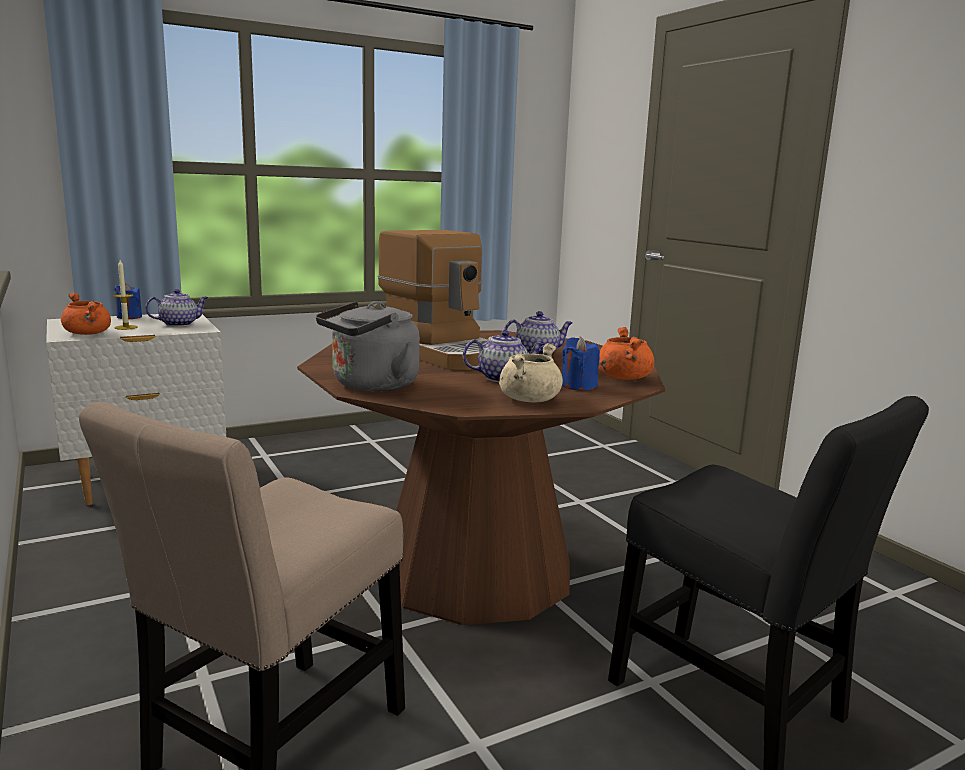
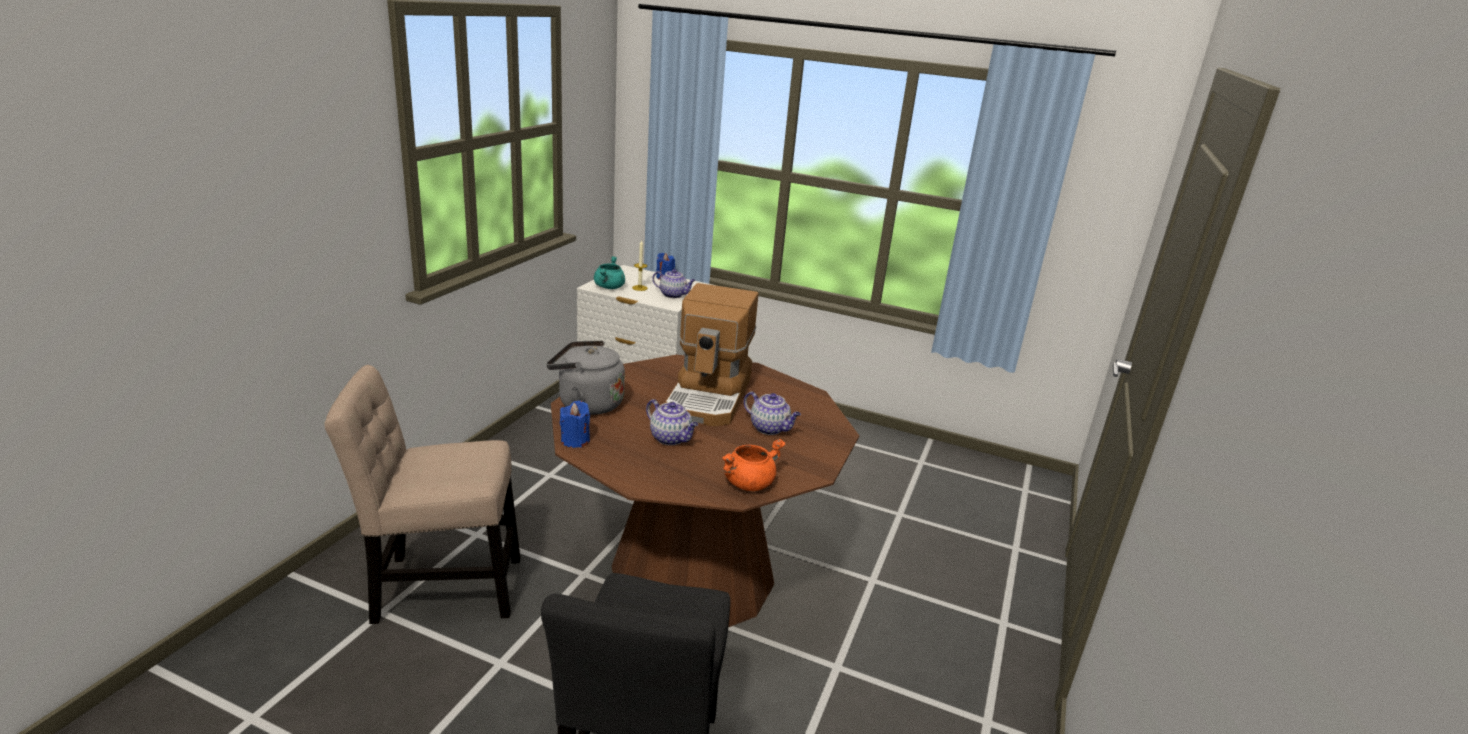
camera: 50 degrees right, 10 degrees up
(88, 334) = (609, 287): orange cooking pot -> turquoise cooking pot
(529, 399) = (628, 464): beige cooking pot -> none
(578, 386) = (693, 472): blue candle -> blue candle (575, 440)

